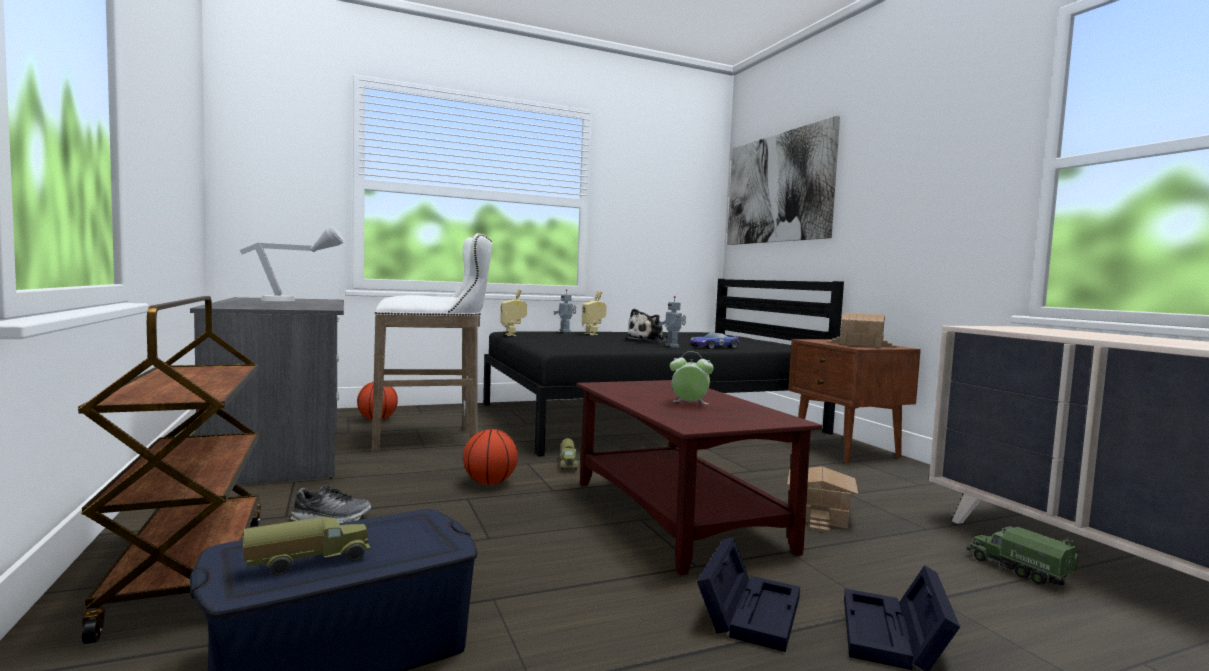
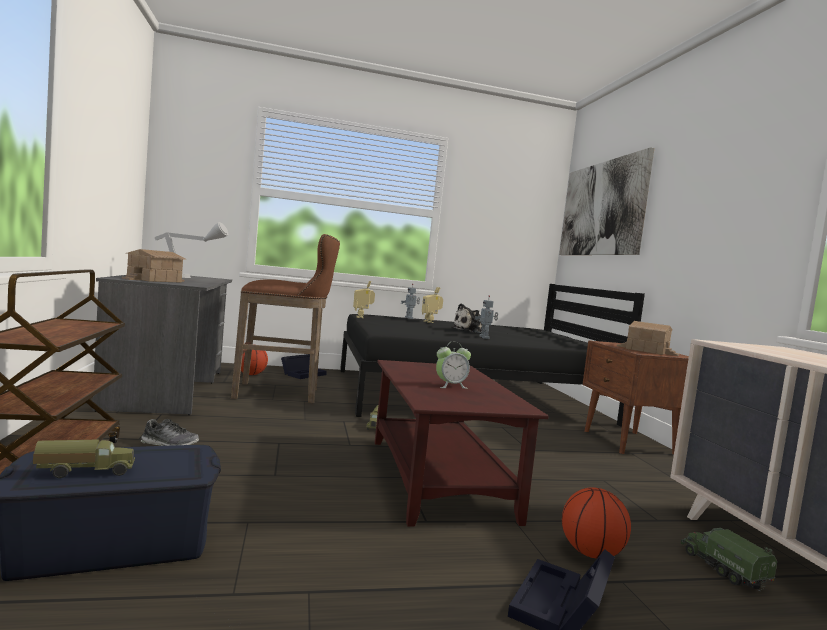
camera: 10 degrees right, 0 degrees up
(431, 439) = (281, 394): white stool -> brown stool
(489, 483) = (303, 433): basketball -> basketball (591, 553)
(689, 404) = (450, 386): alarm clock -> alarm clock turned 135 degrees clockwise
(713, 347) = (520, 341): toy car -> none
(749, 610) = (446, 564): black storage box -> black storage box (304, 374)
(817, 515) = (562, 494): toy house -> toy house (153, 280)

